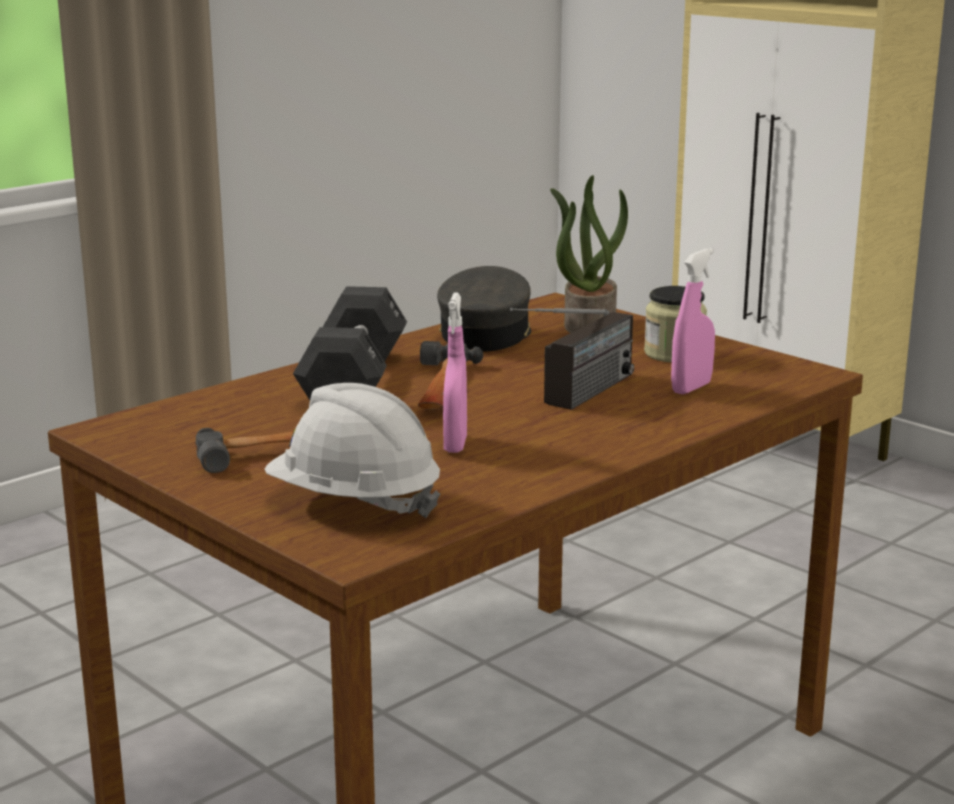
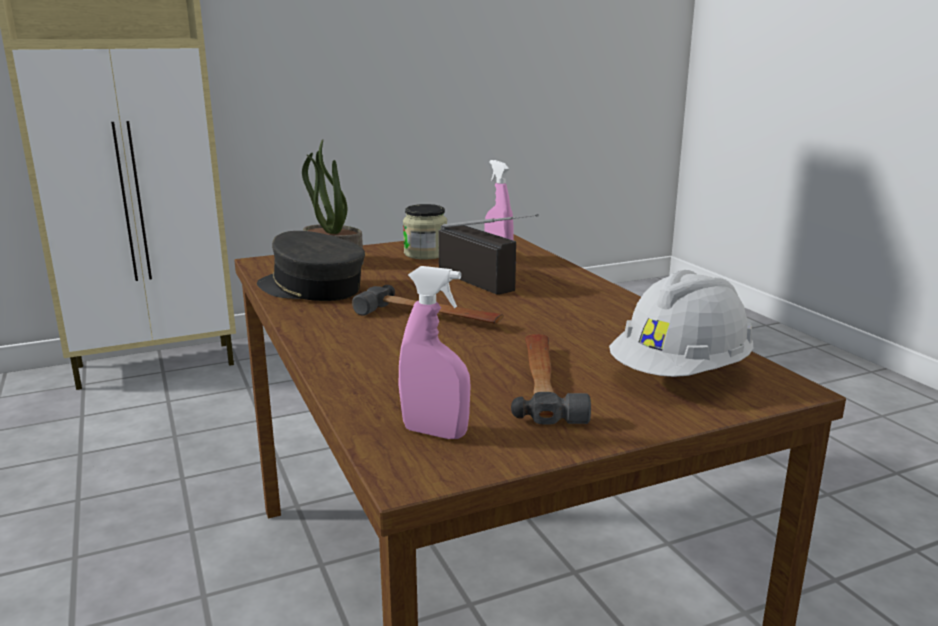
camera: 70 degrees left, 0 degrees up
(354, 381) = (378, 342): black dumbbell -> none
(455, 445) = (566, 329): pink spray bottle -> pink spray bottle (434, 432)

